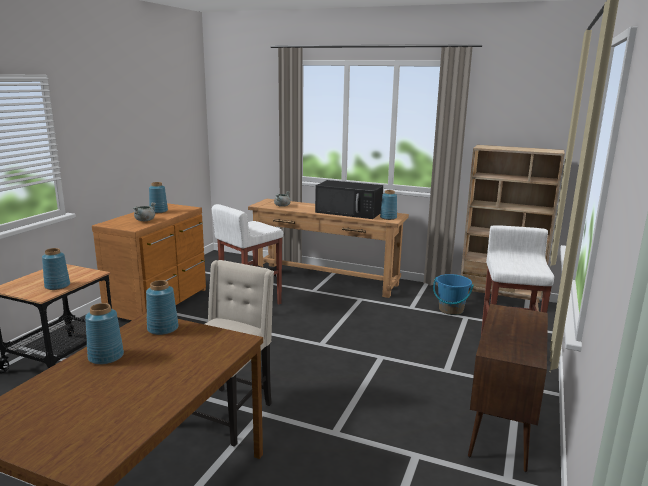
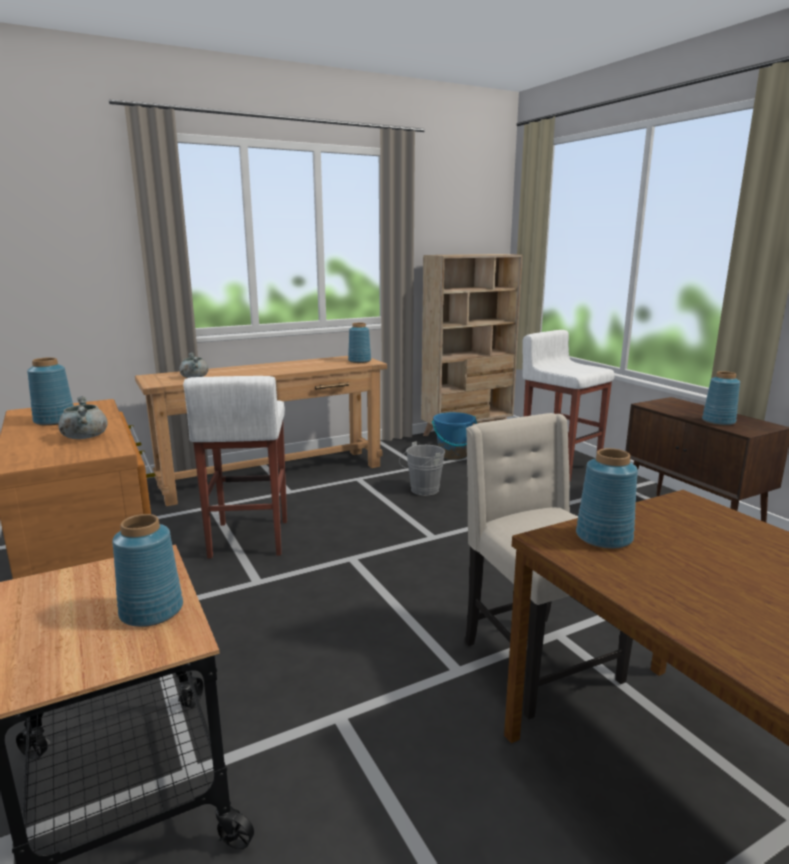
camera: 50 degrees left, 0 degrees up
(106, 357) = (695, 601): blue vase -> blue vase (717, 421)
(349, 212) = (301, 365): black microwave -> none
(377, 320) = (422, 490): none -> grey bucket

